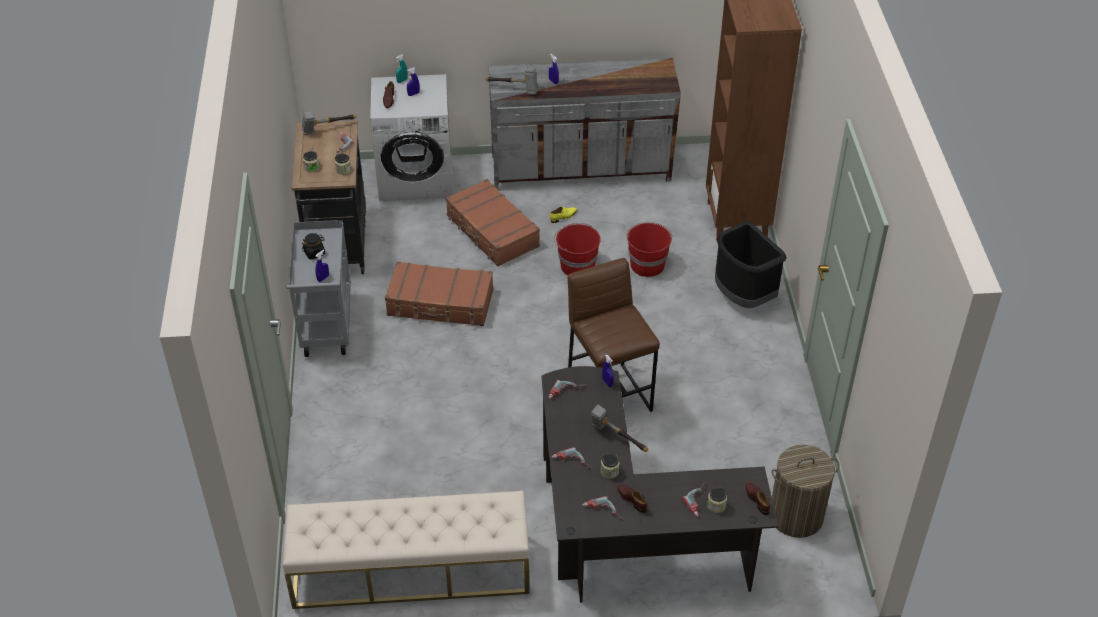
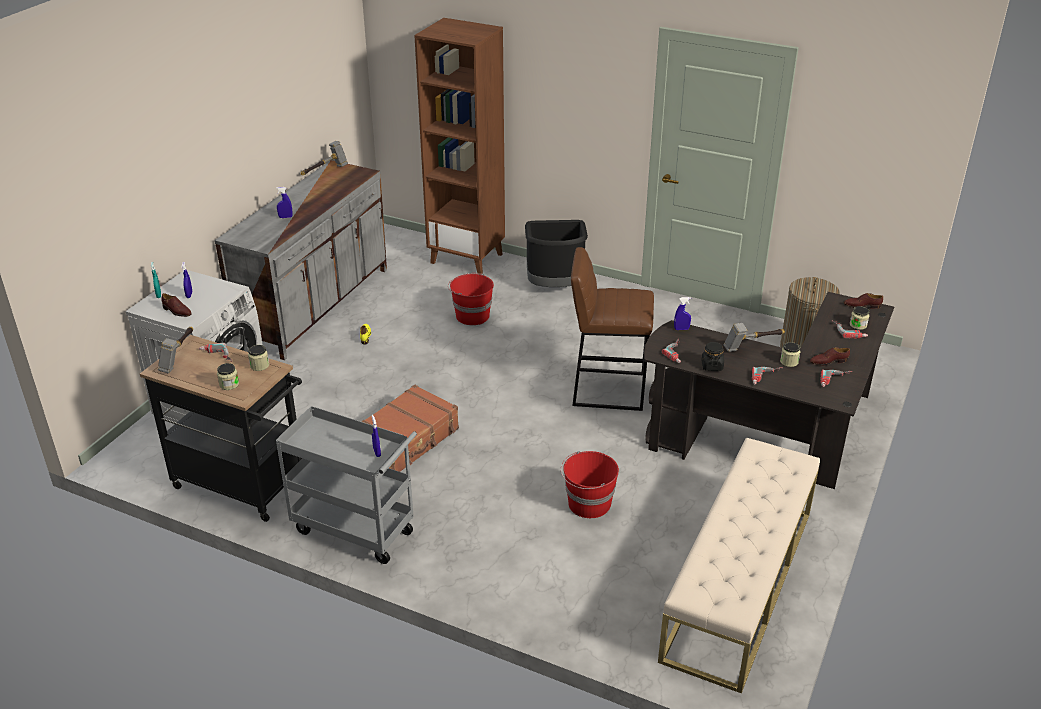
camera: 60 degrees left, 10 degrees down
(314, 253) = (331, 446): black jar -> black jar (712, 366)
(492, 231) = (338, 381): brown suitcase -> none
(513, 89) = (267, 238): hammer -> hammer (325, 171)
(576, 266) = (435, 351): red bucket -> red bucket (588, 504)

